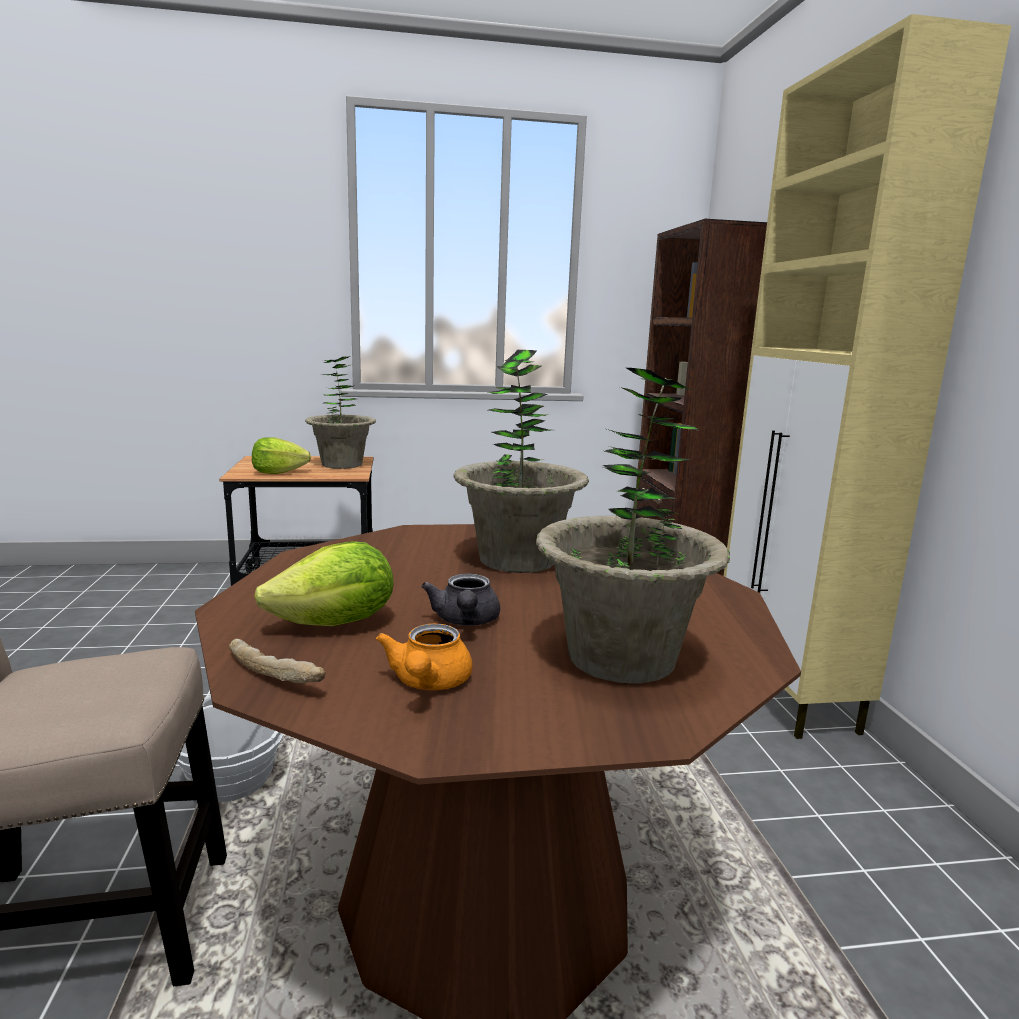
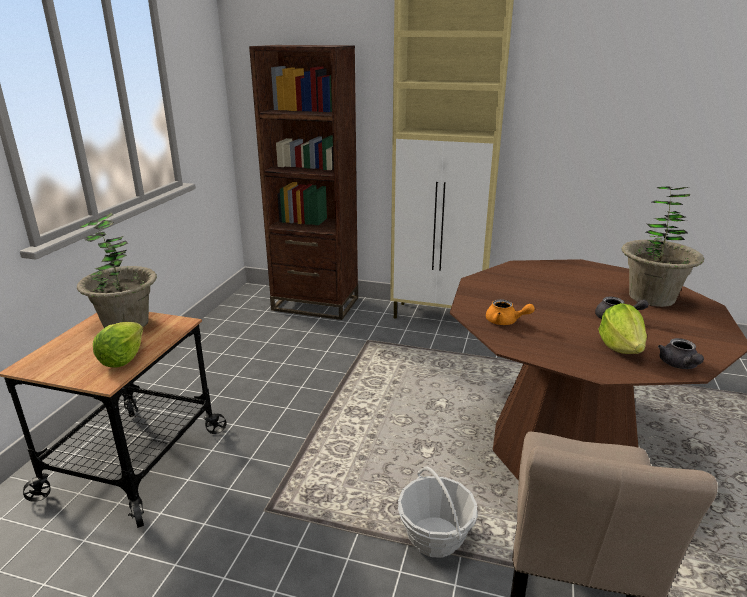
camera: 65 degrees left, 10 degrees up
(275, 674) = (679, 365): bread -> grey teapot
(428, 683) = (681, 335): orange teapot -> orange teapot (505, 322)
(517, 560) = (529, 293): potted plant -> none

